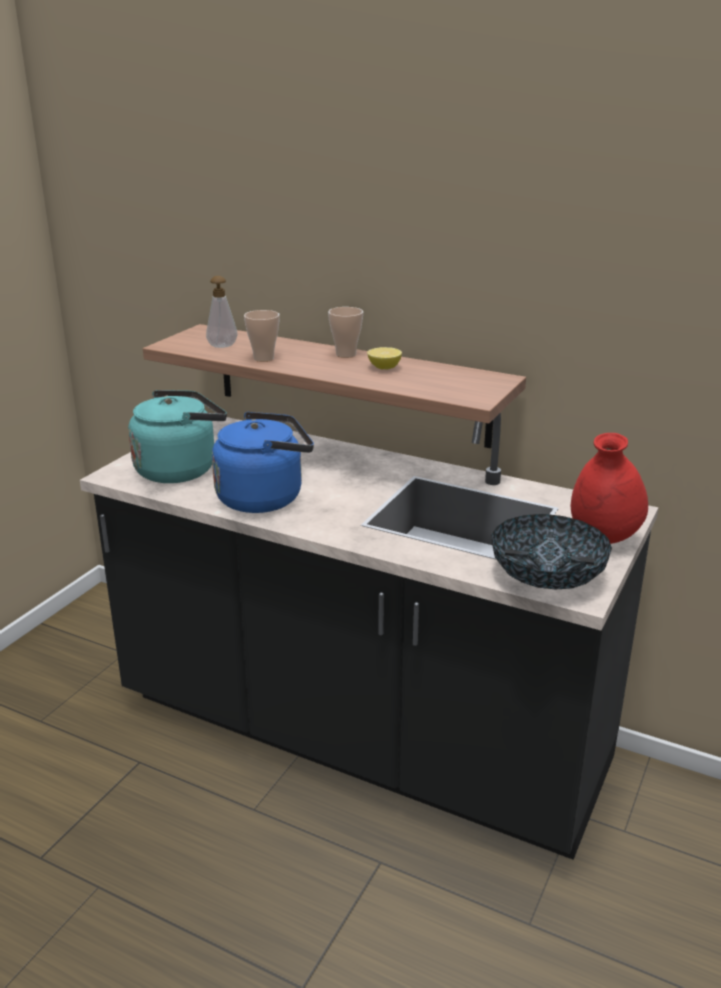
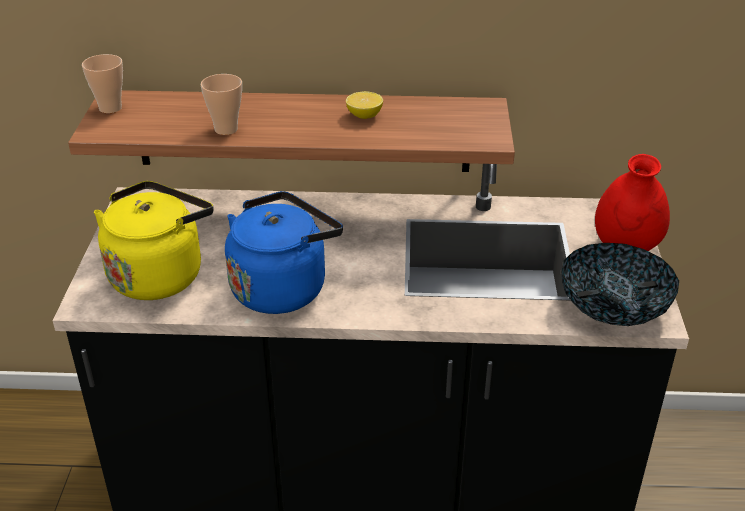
camera: 25 degrees left, 10 degrees up
(180, 469) = (159, 274): turquoise kettle -> yellow kettle
(222, 345) = (160, 119): soap dispenser -> none
(346, 355) = (308, 105): cup -> cup (110, 108)

